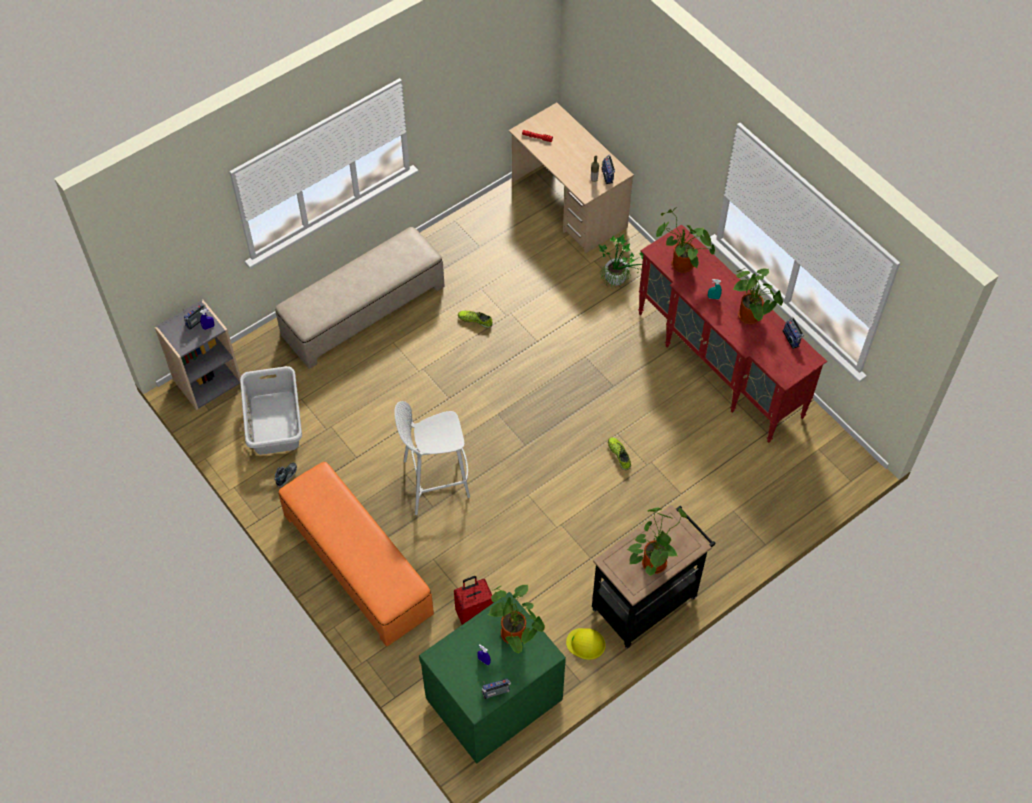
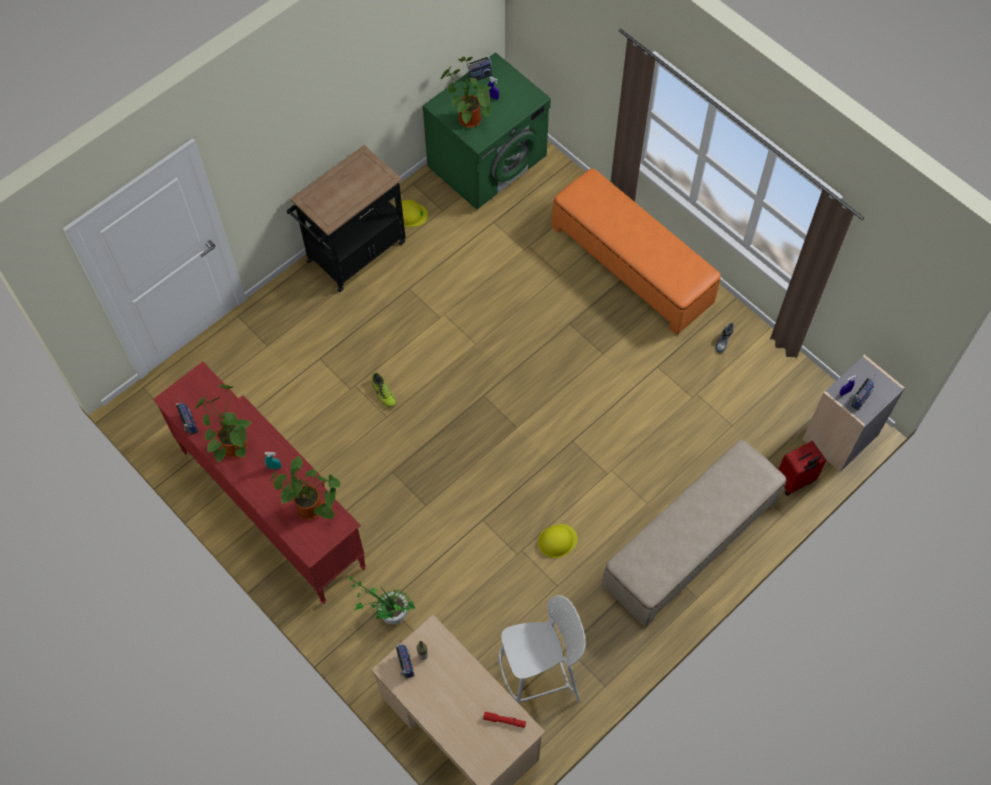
camera: 175 degrees right, 5 degrees up
(274, 423) = (753, 395): grey laundry basket -> none
(435, 482) = (571, 348): white stool -> white stool (539, 676)
(475, 320) = (557, 541): shoe -> yellow hard hat
(475, 615) = (513, 229): red suitcase -> red suitcase (794, 481)
(653, 560) = (345, 182): potted plant -> none

